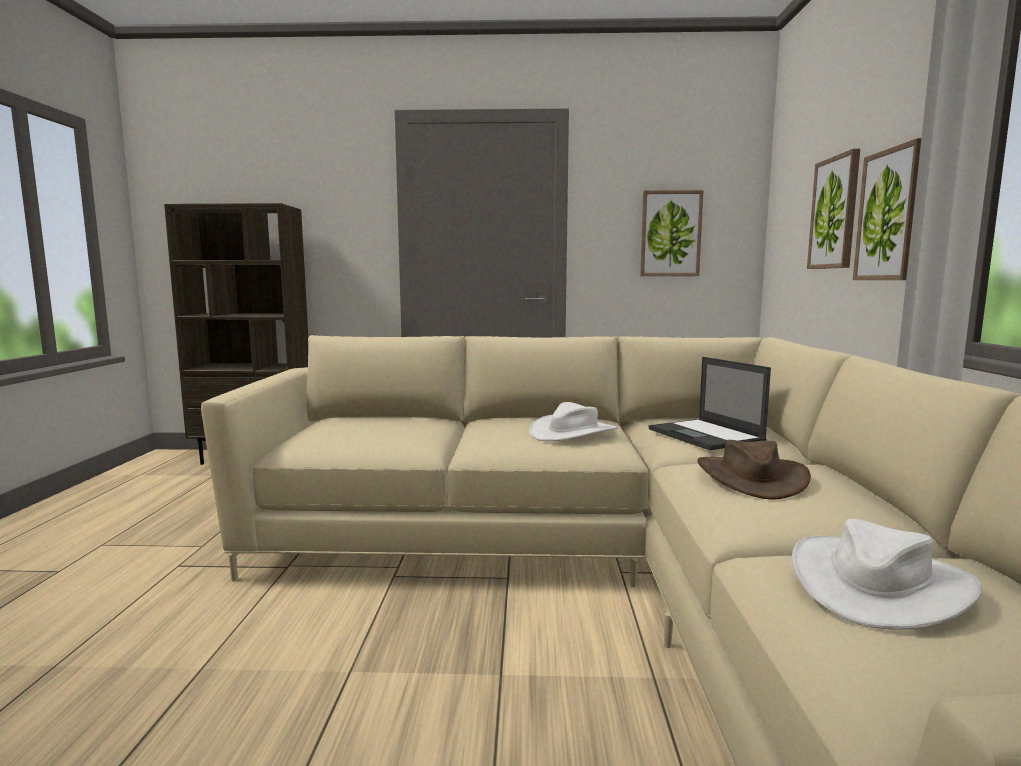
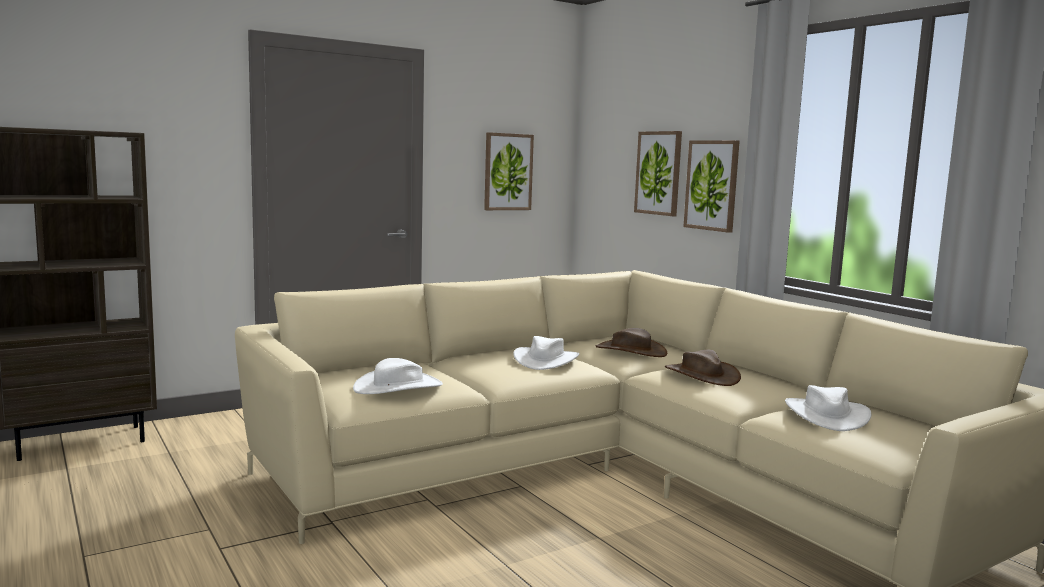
camera: 35 degrees left, 0 degrees up
(361, 437) = (398, 387): none -> white hat
(706, 435) = (631, 351): laptop -> brown hat

